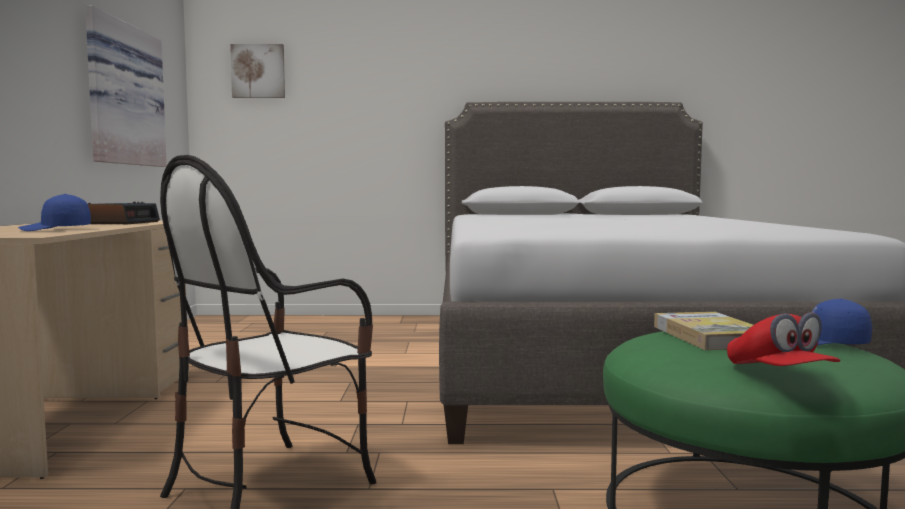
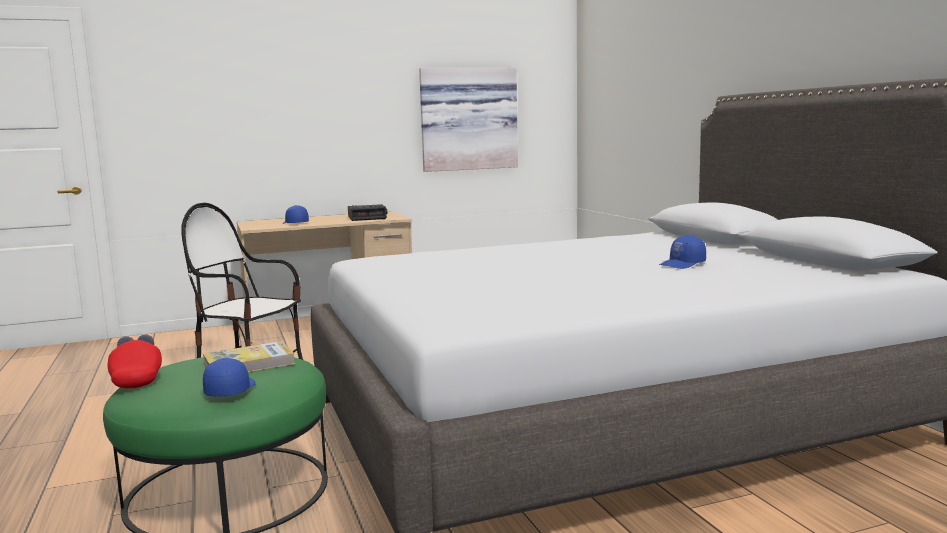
camera: 70 degrees right, 5 degrees up
(258, 71) = (607, 75): picture -> none
(629, 218) = (683, 264): none -> blue cap
(779, 375) = (137, 378): red cap -> red cap turned 105 degrees clockwise

